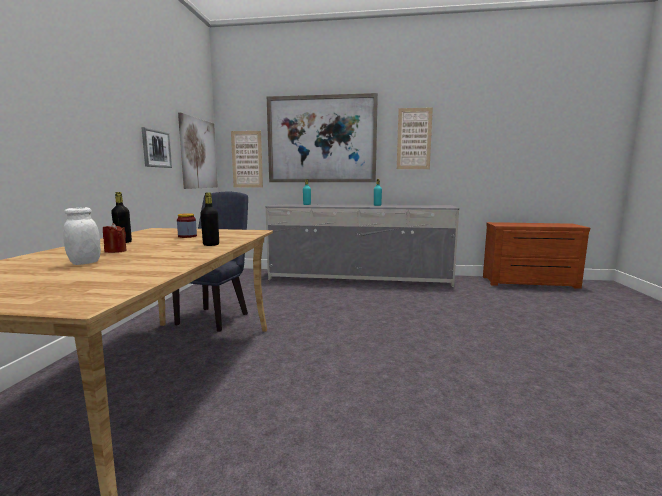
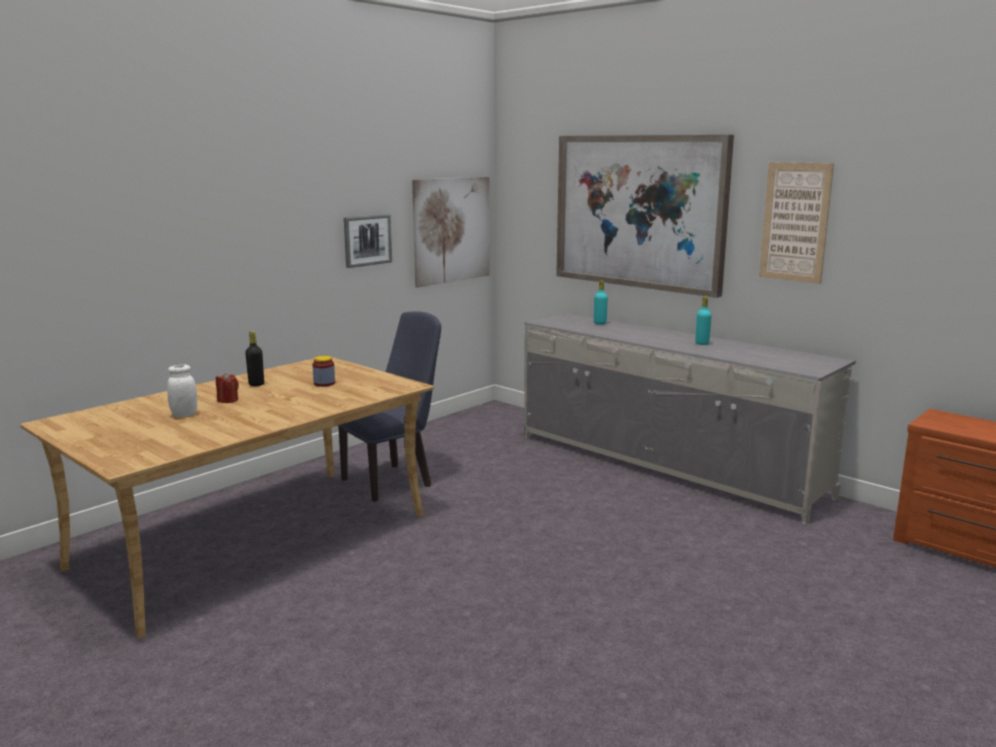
camera: 35 degrees right, 5 degrees up
(211, 245) = (314, 406): black bottle -> none
(247, 159) = (532, 234): picture -> none

